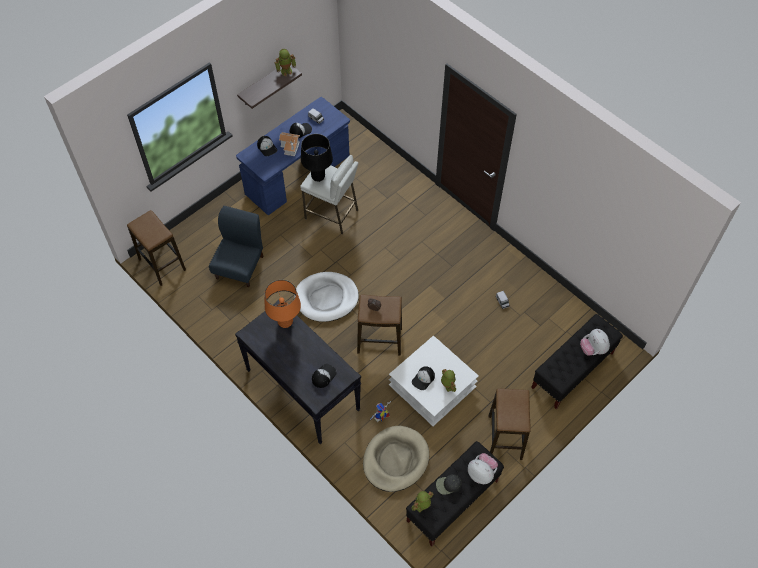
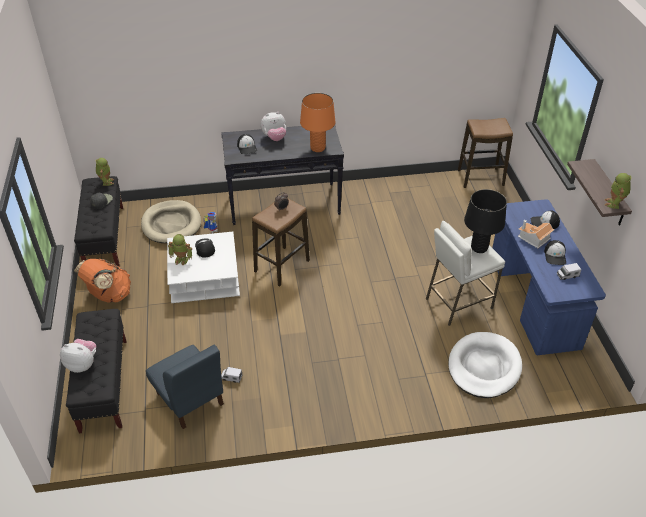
camera: 125 degrees right, 15 degrees down
(240, 267) = (441, 218): blue chair -> blue chair (190, 399)
(326, 298) = (358, 254): white dog bed -> white dog bed (484, 367)
(481, 473) = (85, 223): plush toy -> plush toy (274, 138)
(505, 437) = (109, 295): stool -> orange backpack

